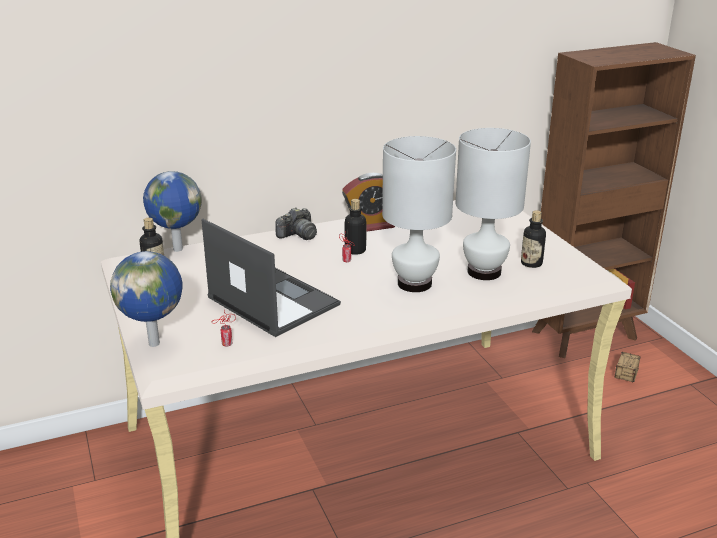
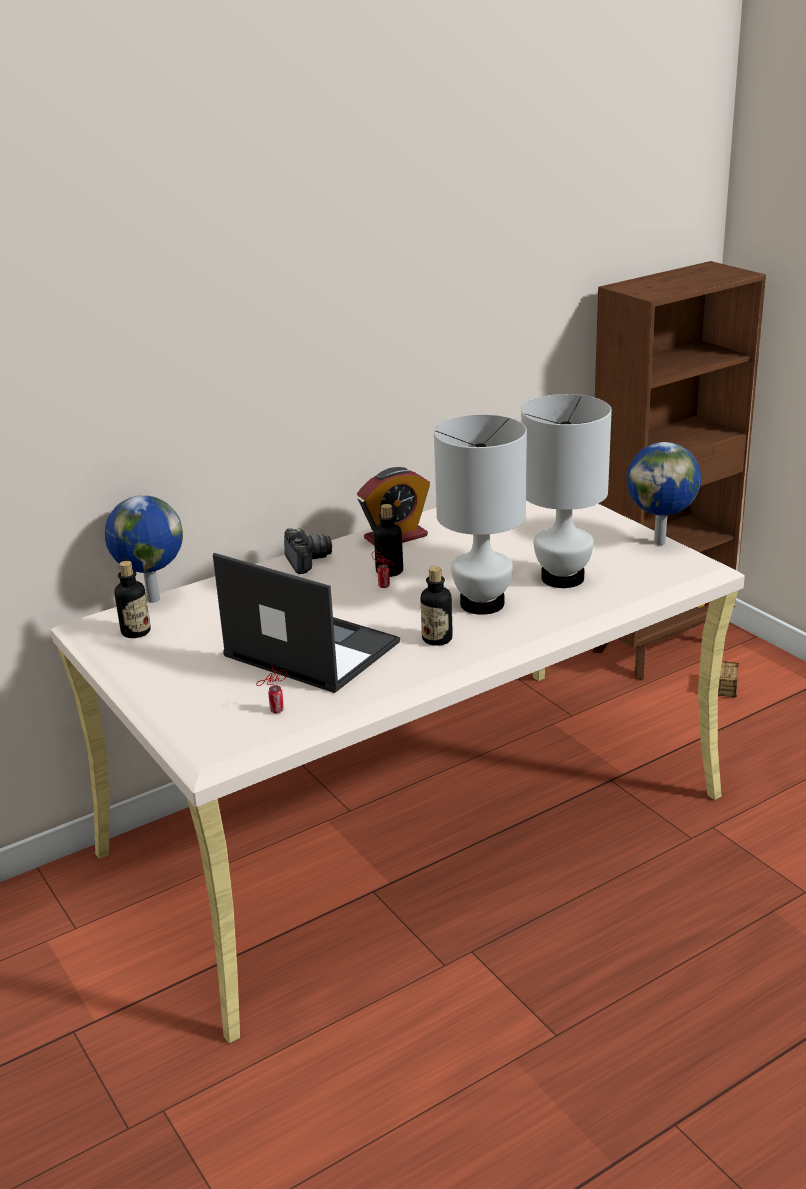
camera: 10 degrees left, 0 degrees up
(155, 343) = (183, 722): globe -> globe (661, 542)
(298, 235) = (306, 561): camera -> camera turned 60 degrees counterclockwise
(531, 263) = (616, 560): bottle -> bottle (437, 639)

